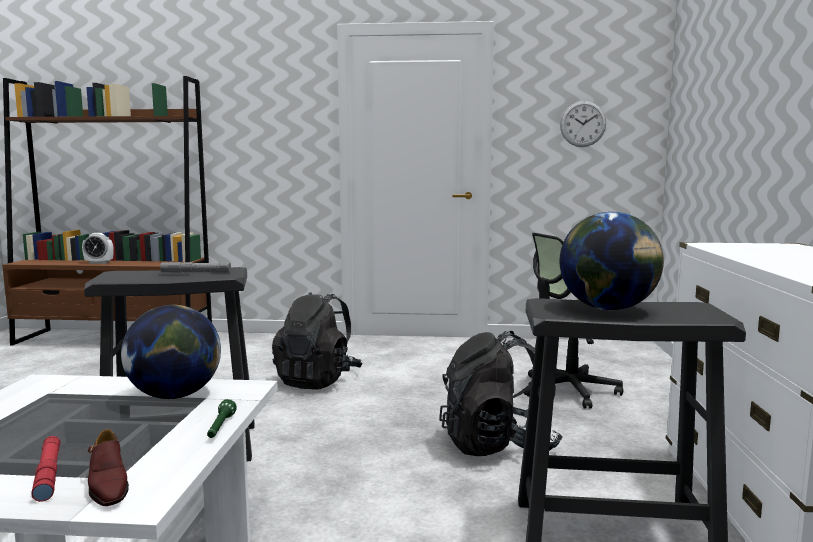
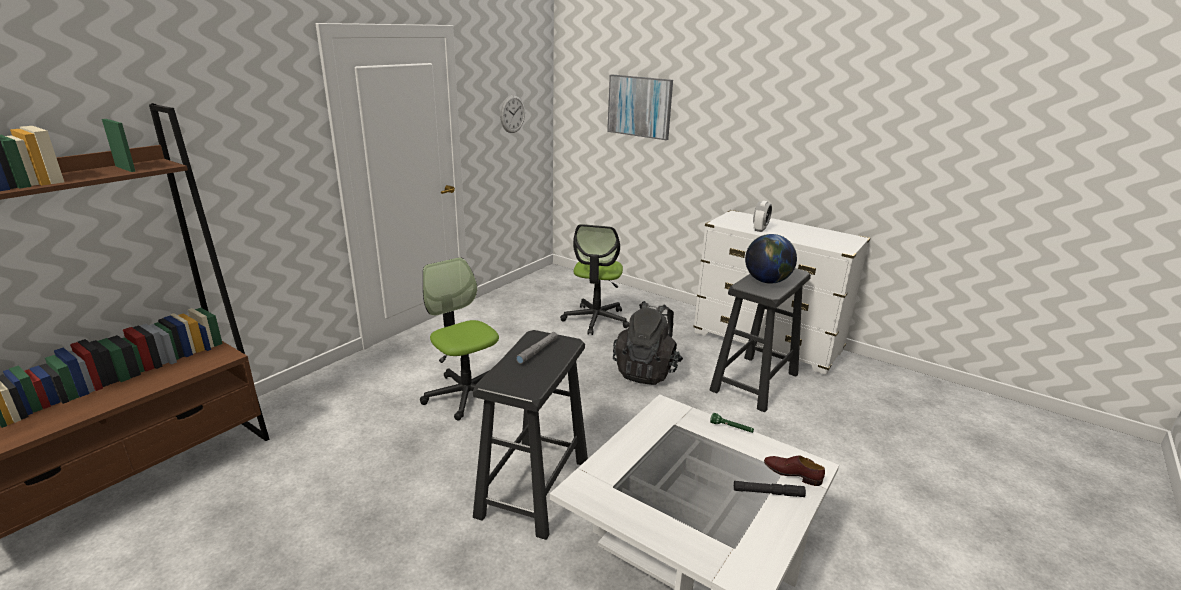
camera: 60 degrees left, 15 degrees up
(48, 474) = (768, 492): red flashlight -> black flashlight
(99, 263) = (103, 400): alarm clock -> alarm clock (760, 229)
(108, 485) = (792, 473): brown shoe -> brown shoe turned 150 degrees counterclockwise
(175, 396) = (662, 434): globe -> none
(318, 380) = (466, 394): black backpack -> office chair
(724, 92) = (639, 106): none -> picture

